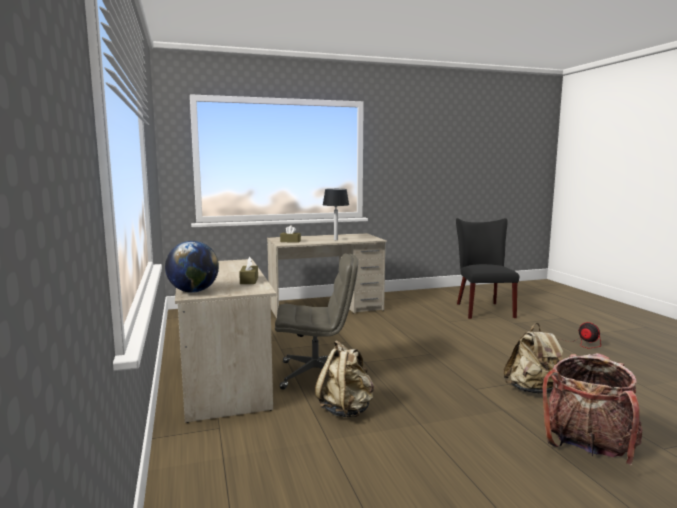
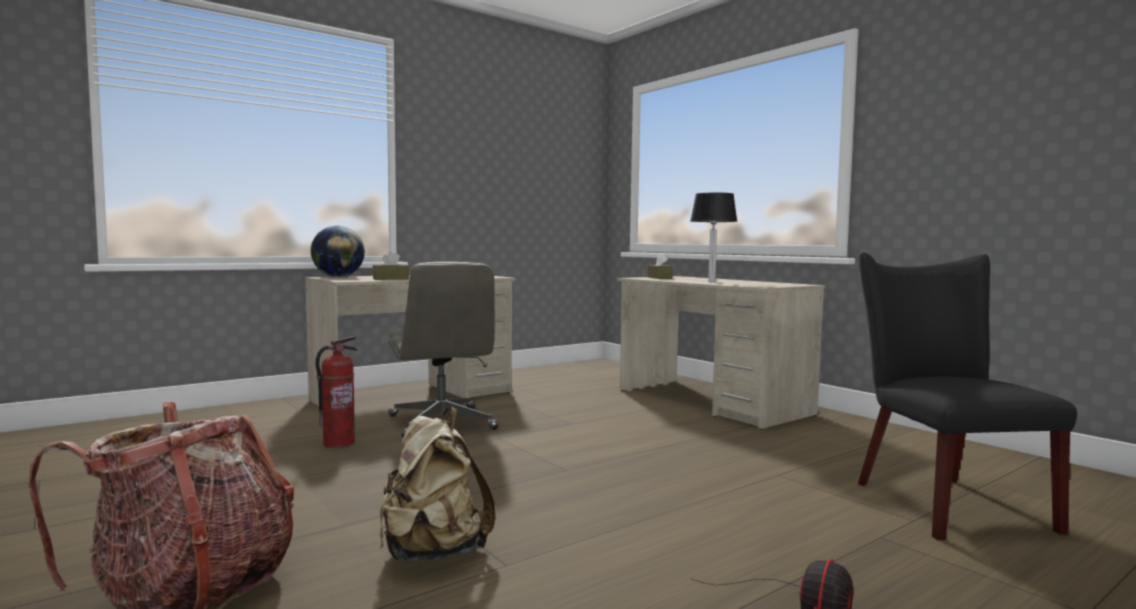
camera: 70 degrees right, 5 degrees down
(346, 410) = (339, 443): beige backpack -> fire extinguisher
(482, 309) = (940, 501): black chair -> black chair turned 75 degrees counterclockwise

